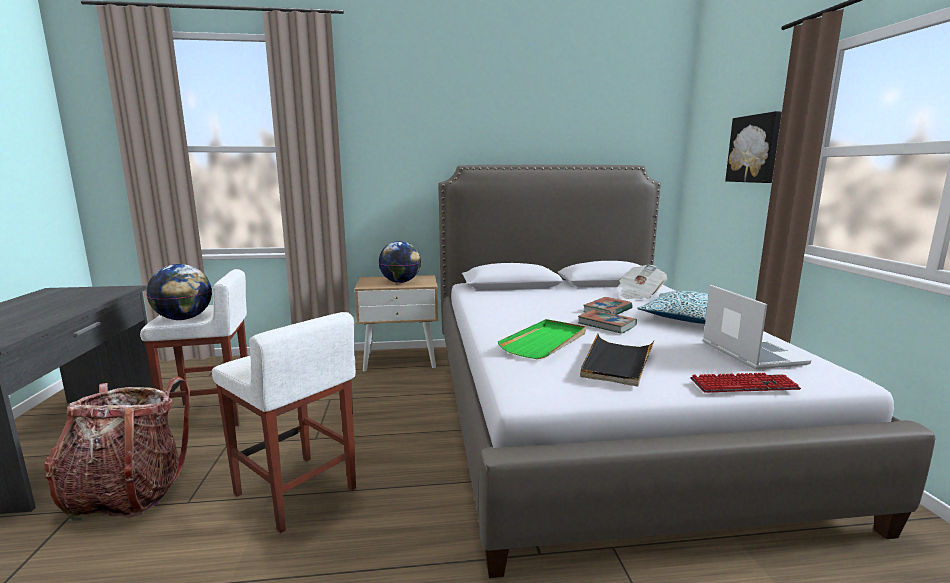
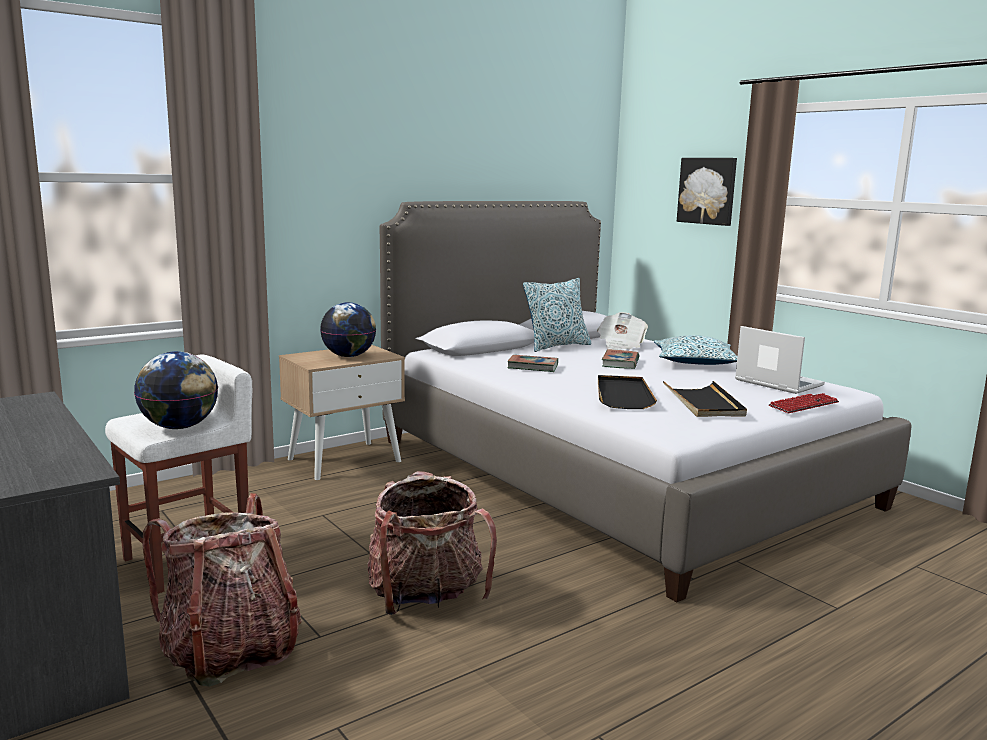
camera: 30 degrees left, 0 degrees up
(296, 492) = (426, 597): white stool -> backpack
(545, 342) = (623, 395): green tray -> black tray
(578, 290) = (556, 346): none -> pillow
(606, 325) = (642, 375): book -> book (533, 367)

